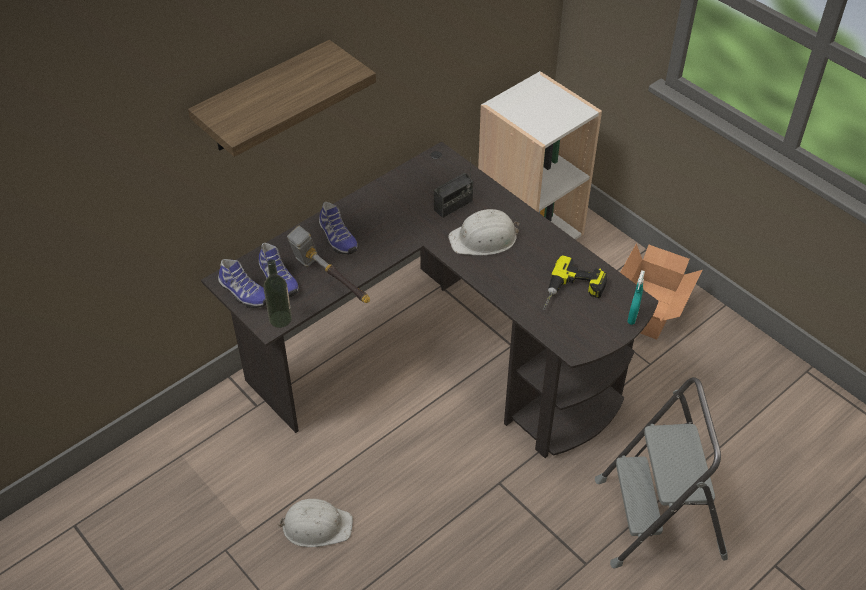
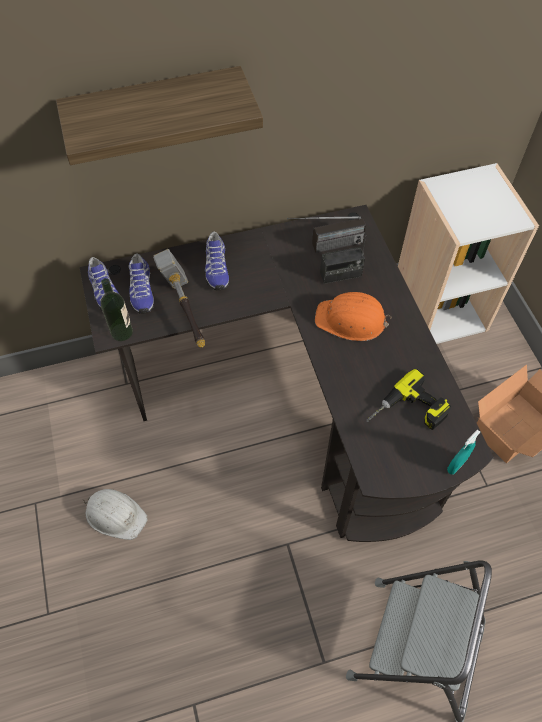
camera: 25 degrees right, 10 degrees up
(425, 188) = (325, 247): none -> radio
(484, 239) = (351, 320): white hard hat -> orange hard hat

